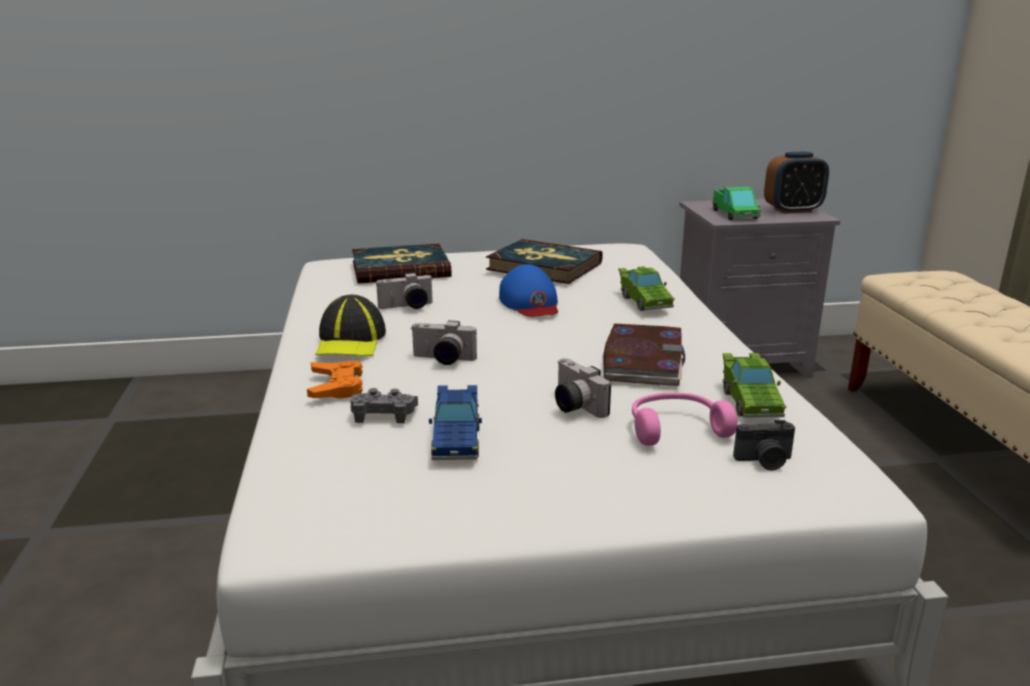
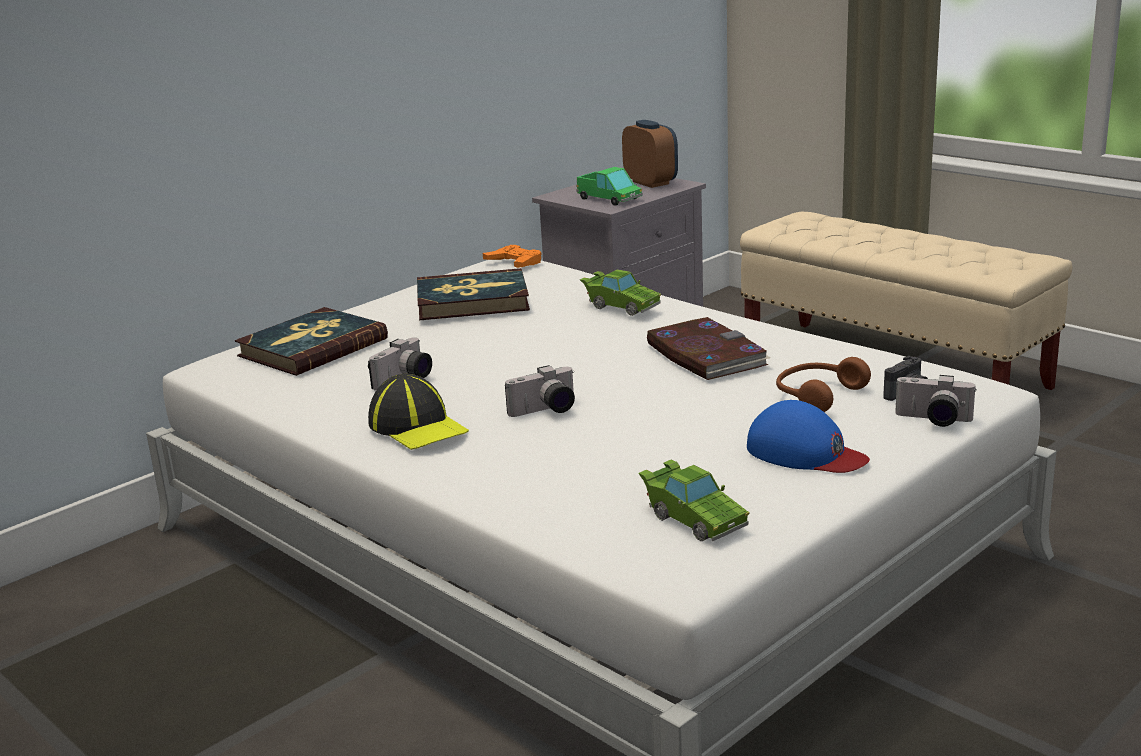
camera: 35 degrees left, 0 degrees up
(336, 386) = (490, 466): orange game controller -> orange game controller (514, 262)
(384, 413) = (581, 469): grey game controller -> none
(456, 439) = (678, 463): blue toy car -> none
(530, 303) = (522, 338): blue cap -> blue cap (805, 452)
(573, 406) = (719, 407): camera -> camera (932, 420)
(675, 428) = (816, 395): pink headphones -> brown headphones
(749, 401) = (832, 358): green toy car -> green toy car (692, 519)
(792, 210) = (651, 183): alarm clock -> alarm clock turned 75 degrees counterclockwise

